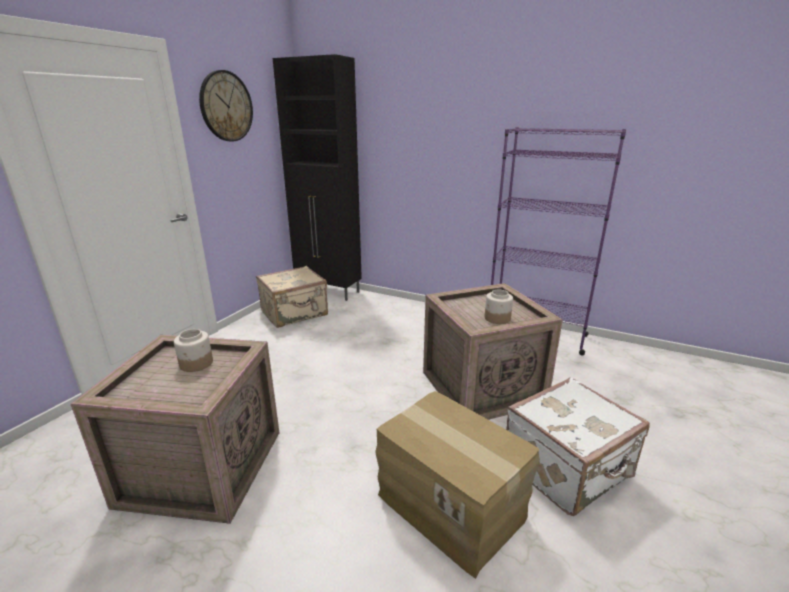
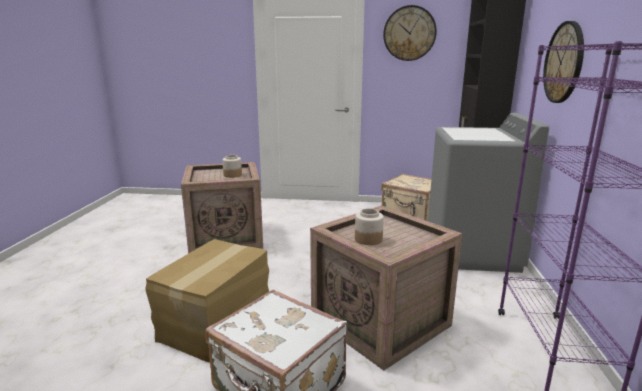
camera: 70 degrees right, 5 degrees down
(394, 313) = (472, 253): none -> grey washing machine
(442, 138) = (564, 63): none -> wall clock

